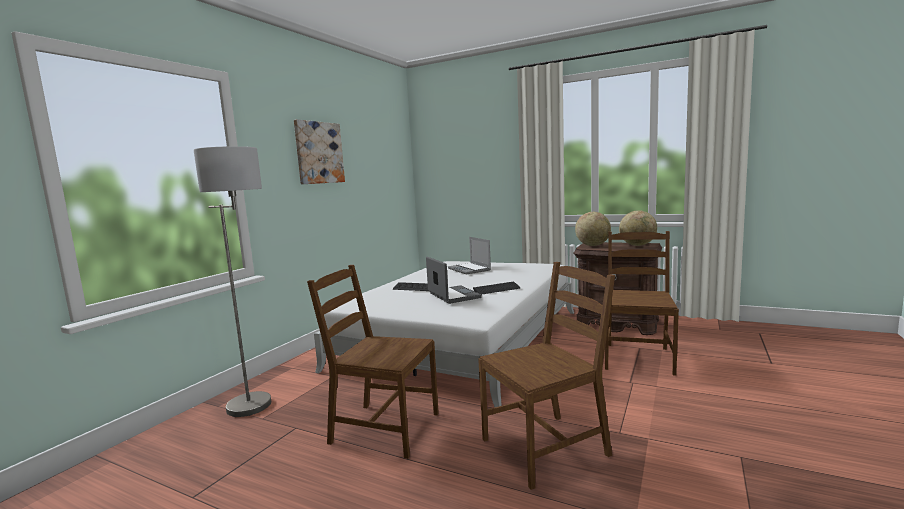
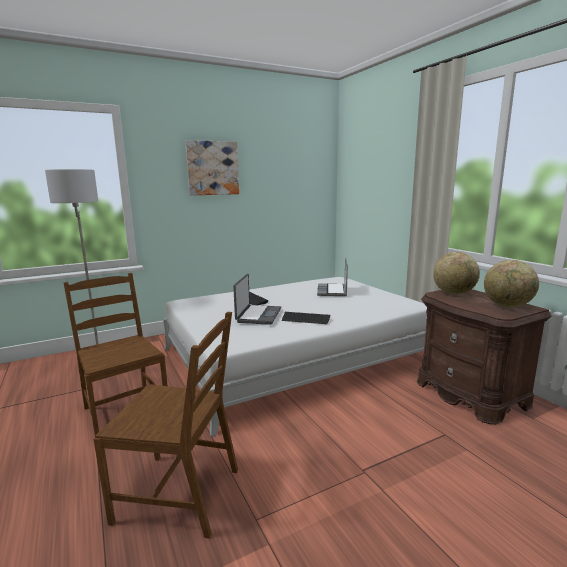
camera: 35 degrees right, 5 degrees up
(637, 358) = (420, 446): brown chair -> none

